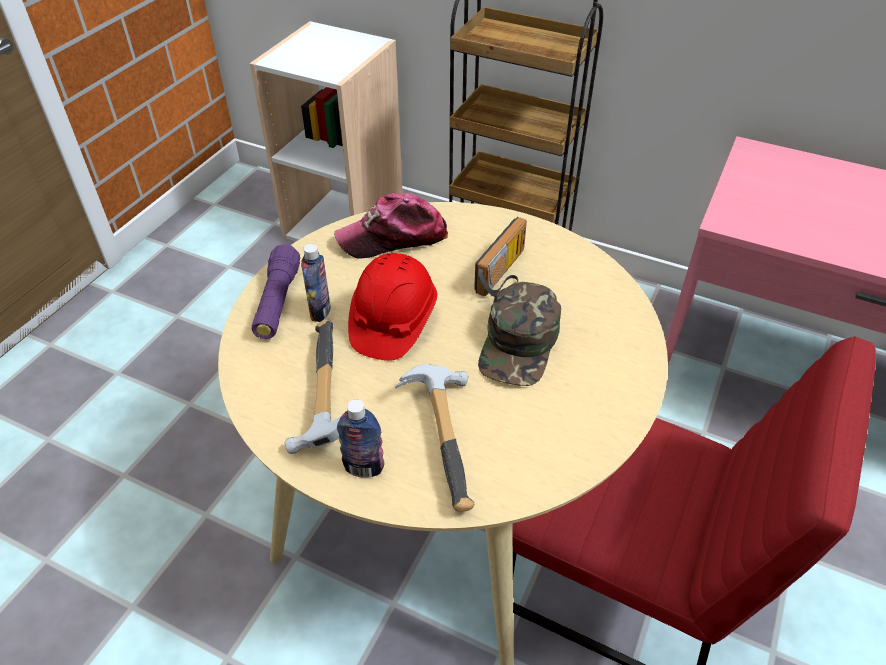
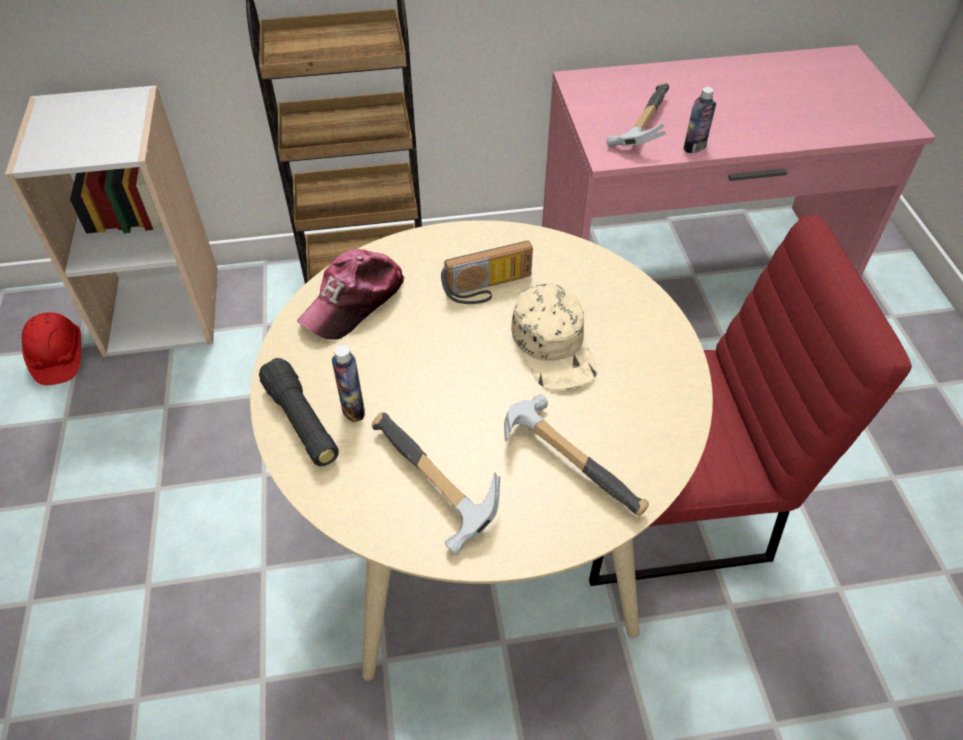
camera: 35 degrees left, 5 degrees up
(277, 302) = (302, 422): purple flashlight -> black flashlight
(363, 468) = (527, 527): bottle -> bottle (694, 148)
(392, 322) = (429, 383): red hard hat -> red hard hat (58, 357)
(506, 275) = (488, 289): radio -> radio turned 75 degrees clockwise
(520, 344) = (554, 346): green cap -> beige cap
(783, 208) = (640, 125): none -> hammer

